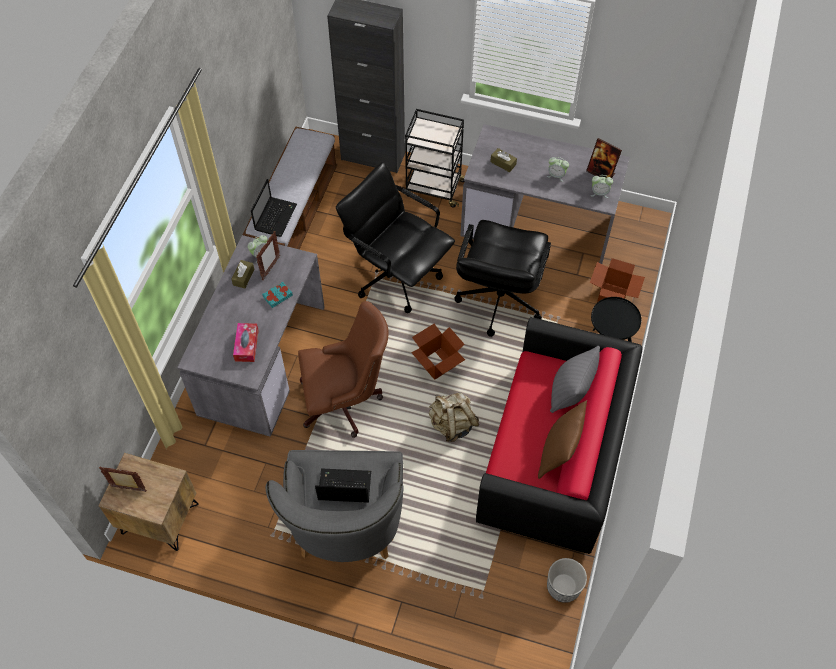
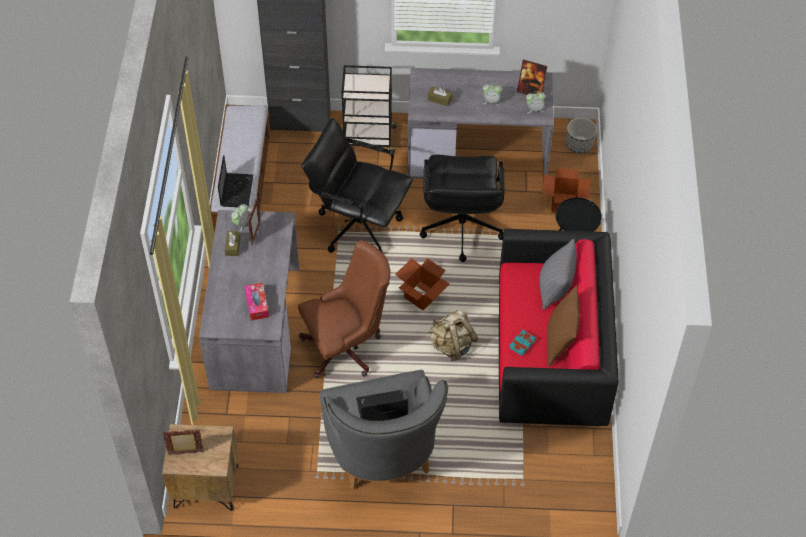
camera: 15 degrees left, 5 degrees down
(277, 296) = (270, 256): turquoise book -> turquoise book (521, 344)
(563, 587) = (592, 459): planter -> planter (579, 145)

